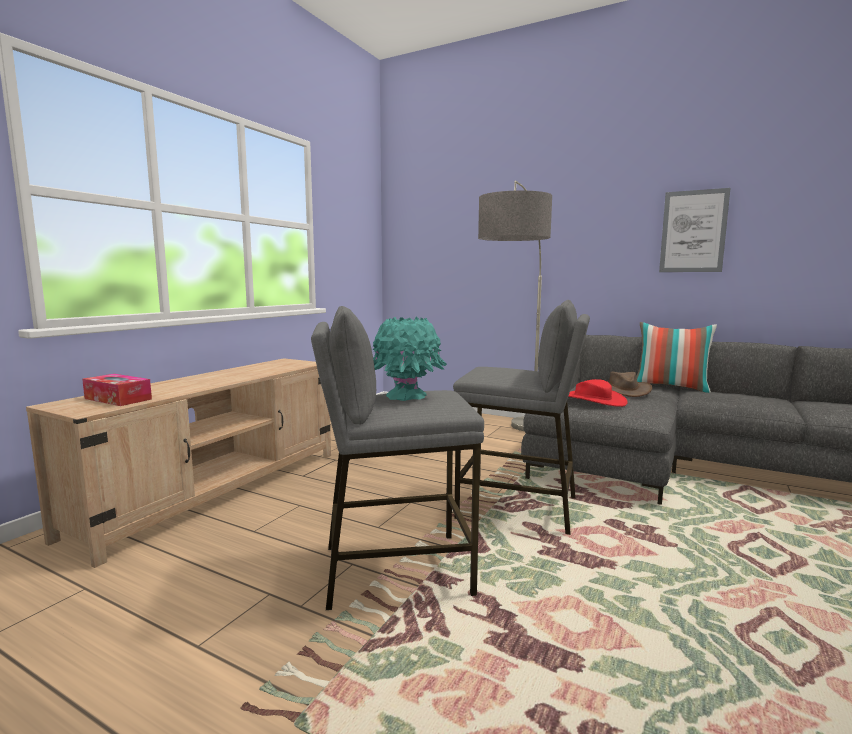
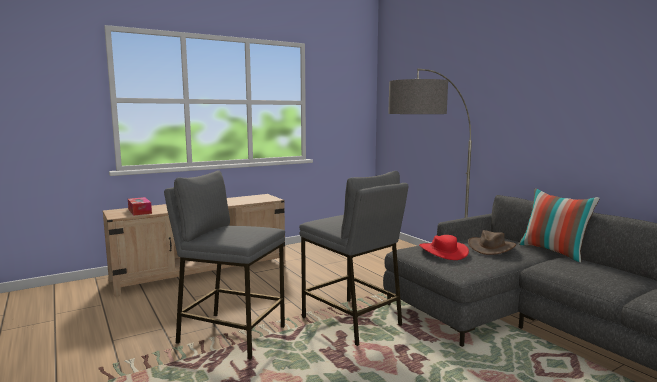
camera: 30 degrees right, 0 degrees up
(406, 396) = (238, 229): turquoise vase -> none
(693, 231) = (597, 105): picture -> none

